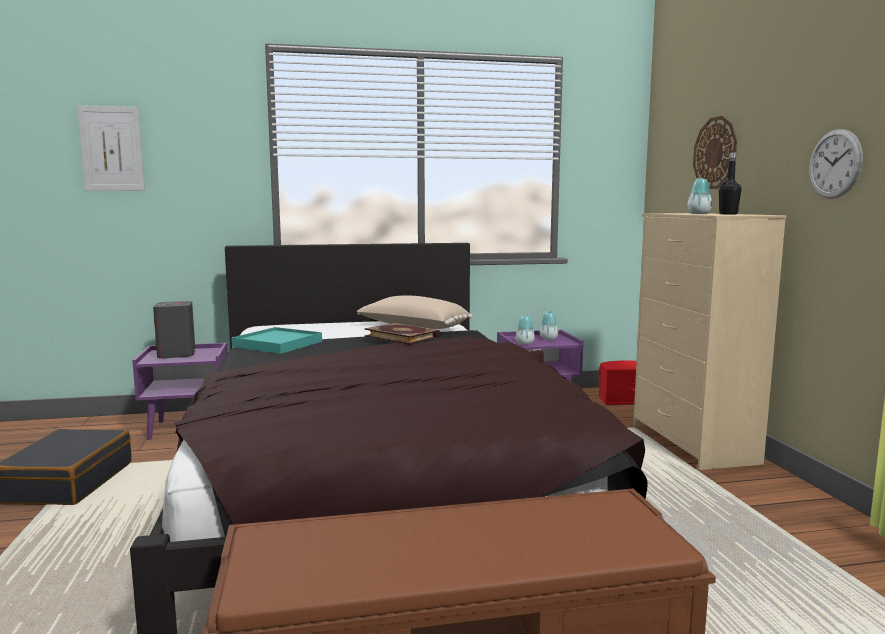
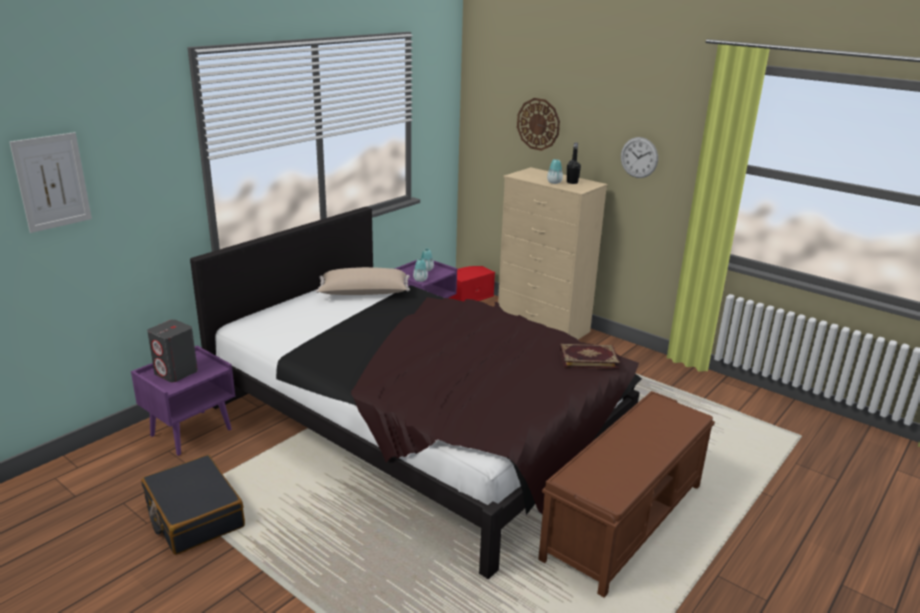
camera: 40 degrees left, 15 degrees up
(277, 344) = (312, 345): turquoise tray -> none
(403, 336) = (394, 311): book -> book (588, 358)

